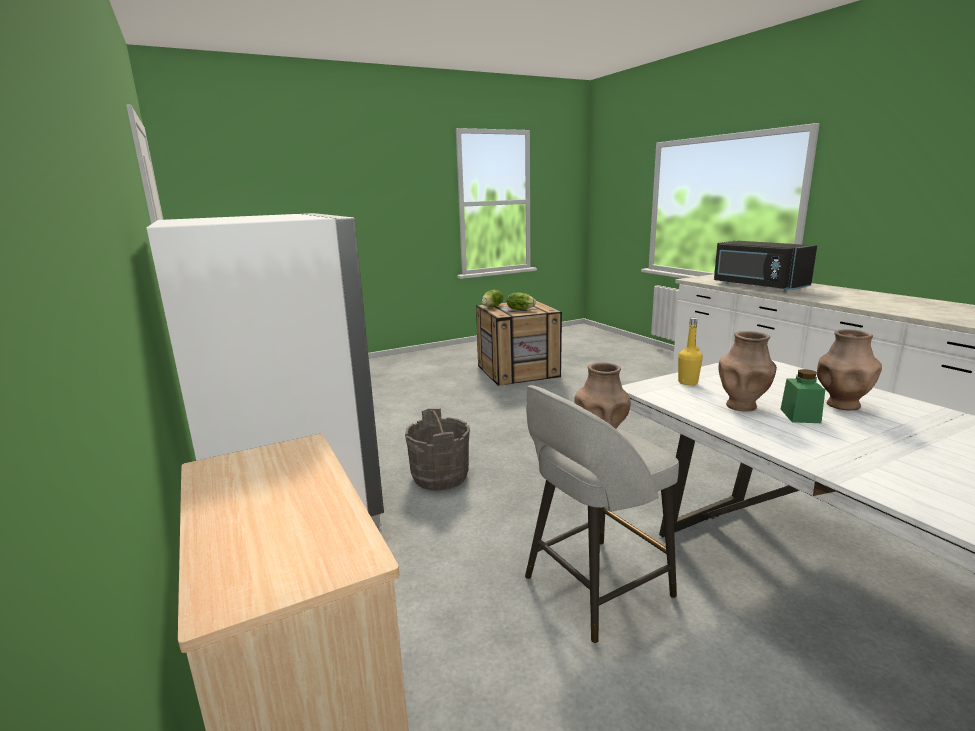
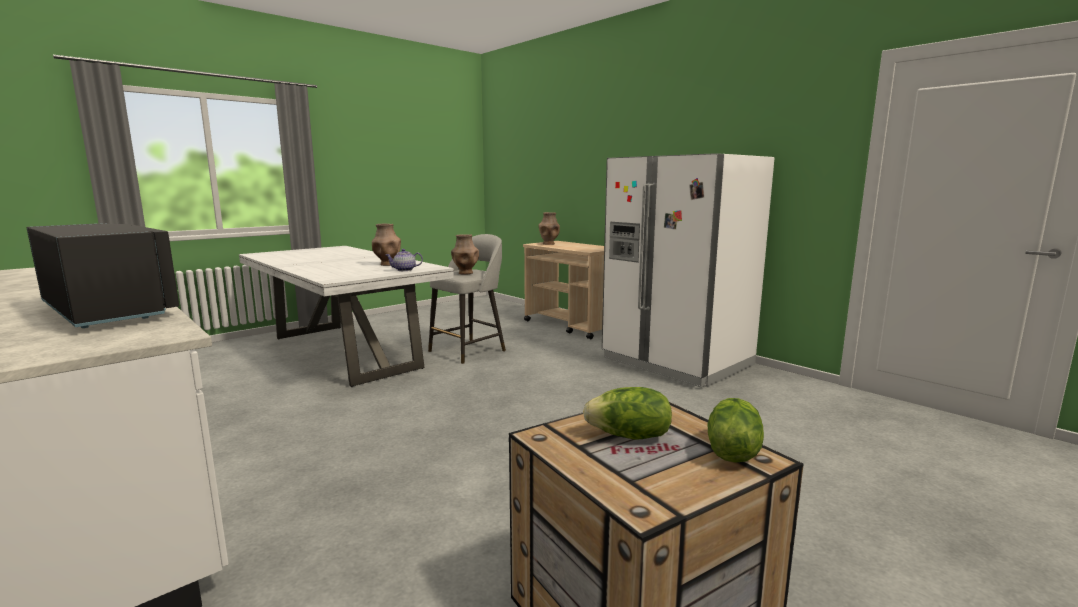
camera: 165 degrees right, 5 degrees down
(440, 477) = (595, 385): grey bucket -> none
(688, 382) = (404, 270): yellow bottle -> teapot
(800, 416) = (364, 263): green jar -> none
(841, 405) = (332, 266): brown vase -> brown vase (549, 244)

